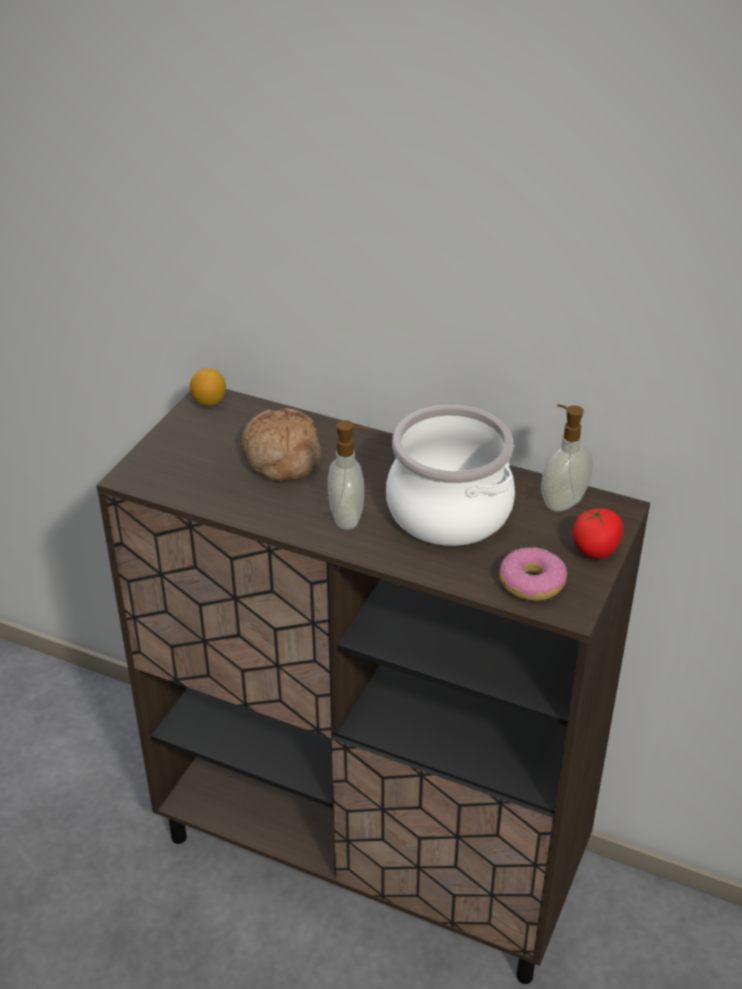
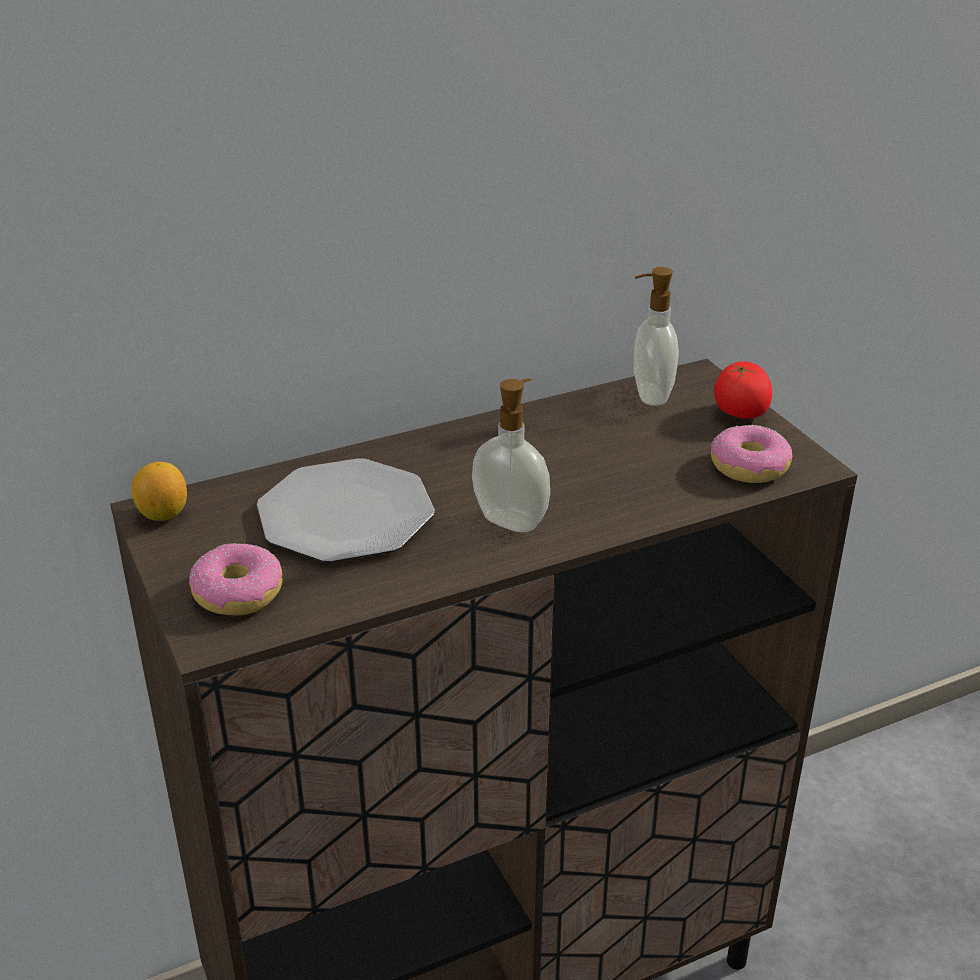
camera: 50 degrees left, 5 degrees down
(173, 463) = (237, 593): none -> donut
(280, 458) = (345, 514): bread -> plate
(448, 512) = (584, 459): cooking pot -> none

